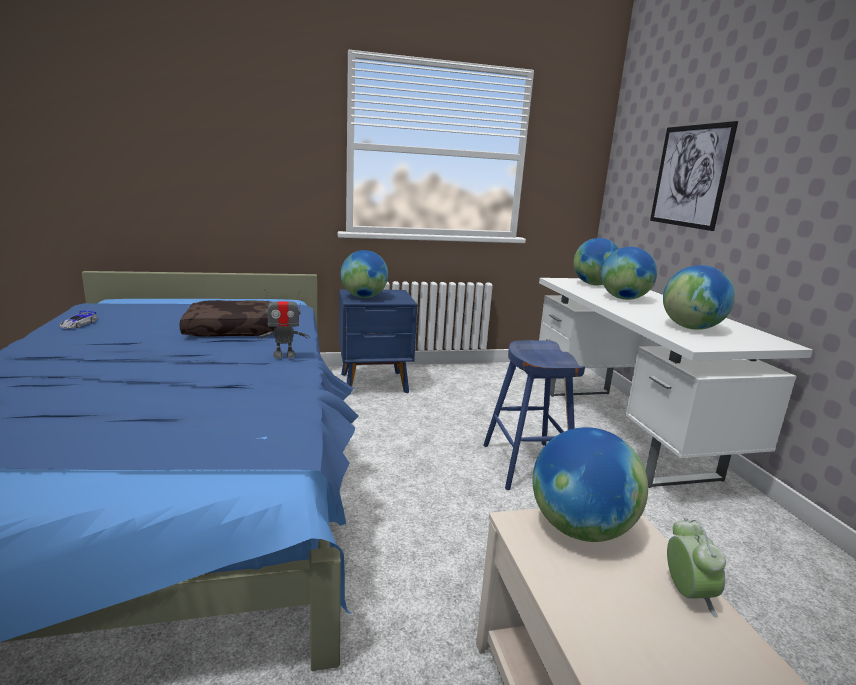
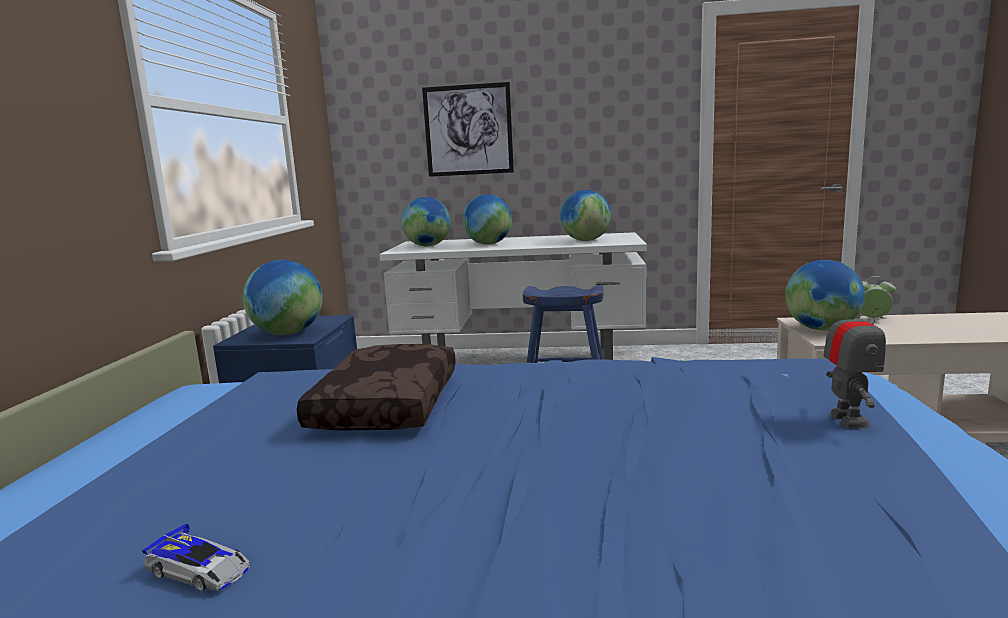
camera: 70 degrees left, 5 degrees down
(284, 355) = (542, 369): toy robot -> toy robot (848, 420)

